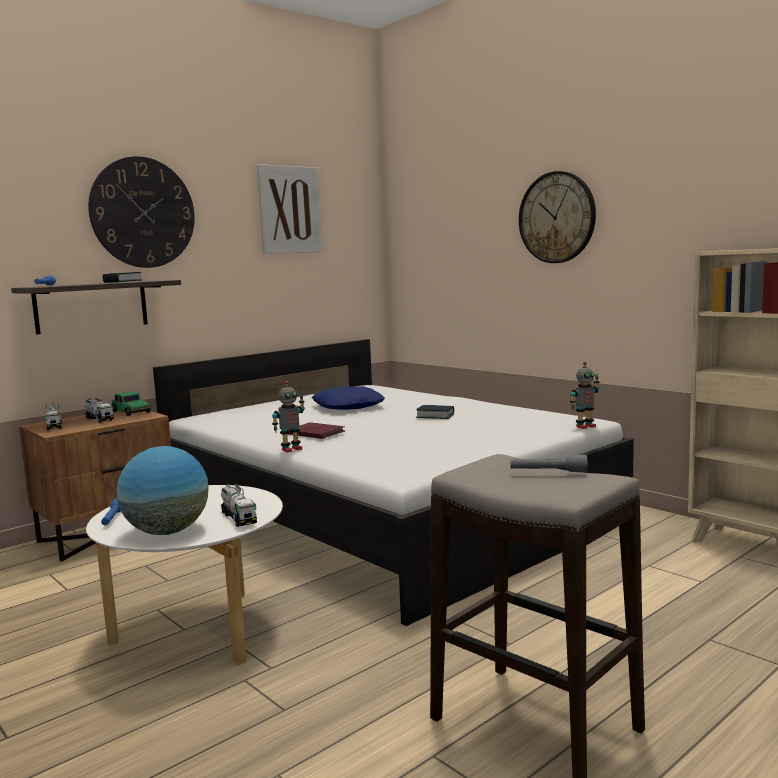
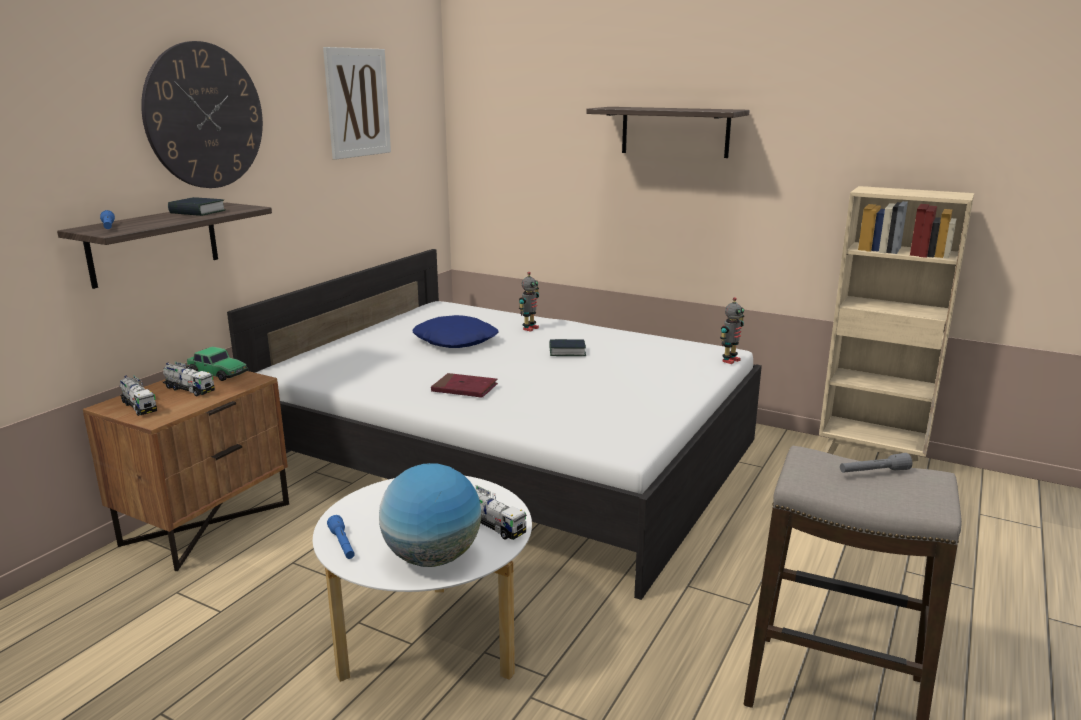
camera: 20 degrees left, 10 degrees up
(291, 449) = (462, 416): toy robot -> toy robot (529, 328)
(557, 217) = (675, 131): wall clock -> shelf

